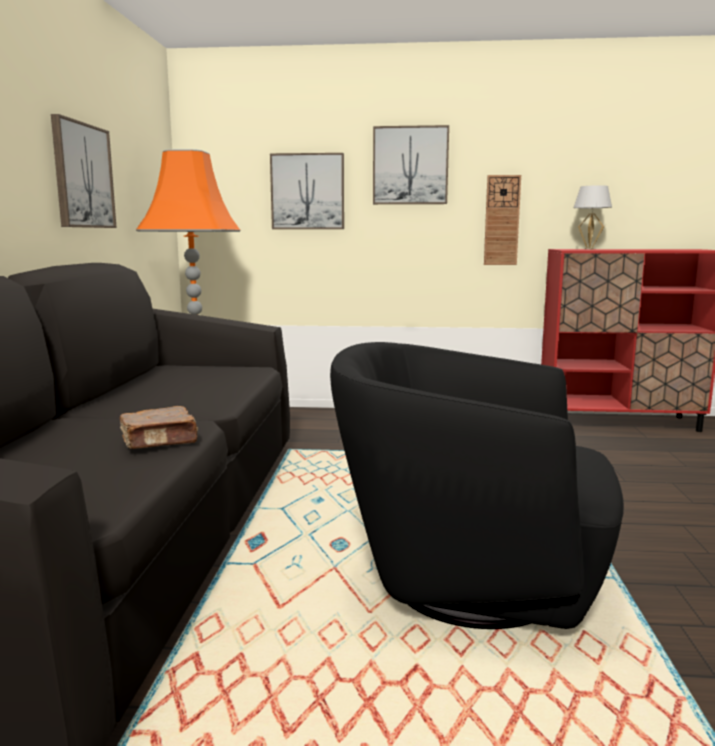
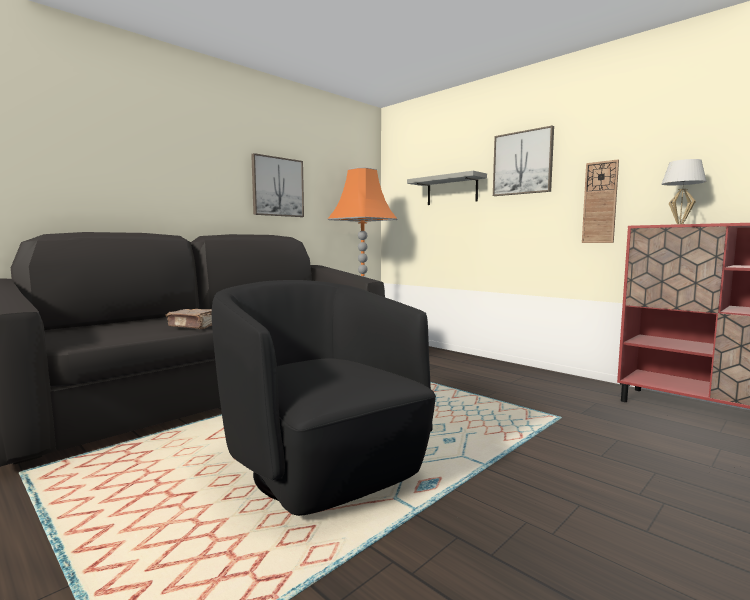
camera: 40 degrees right, 5 degrees down
(307, 191) = (452, 190): picture -> grey shelf

